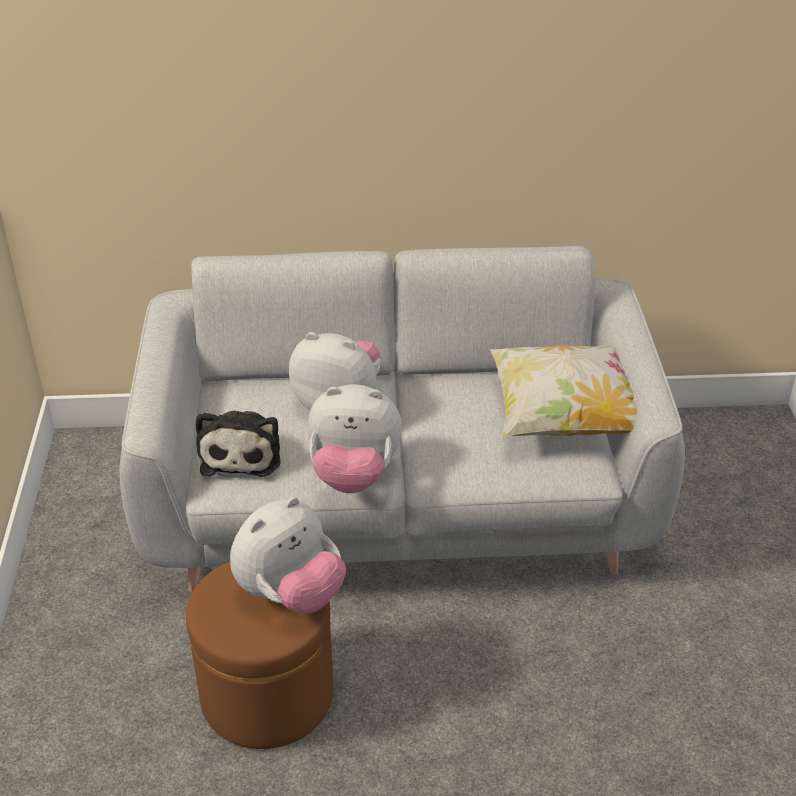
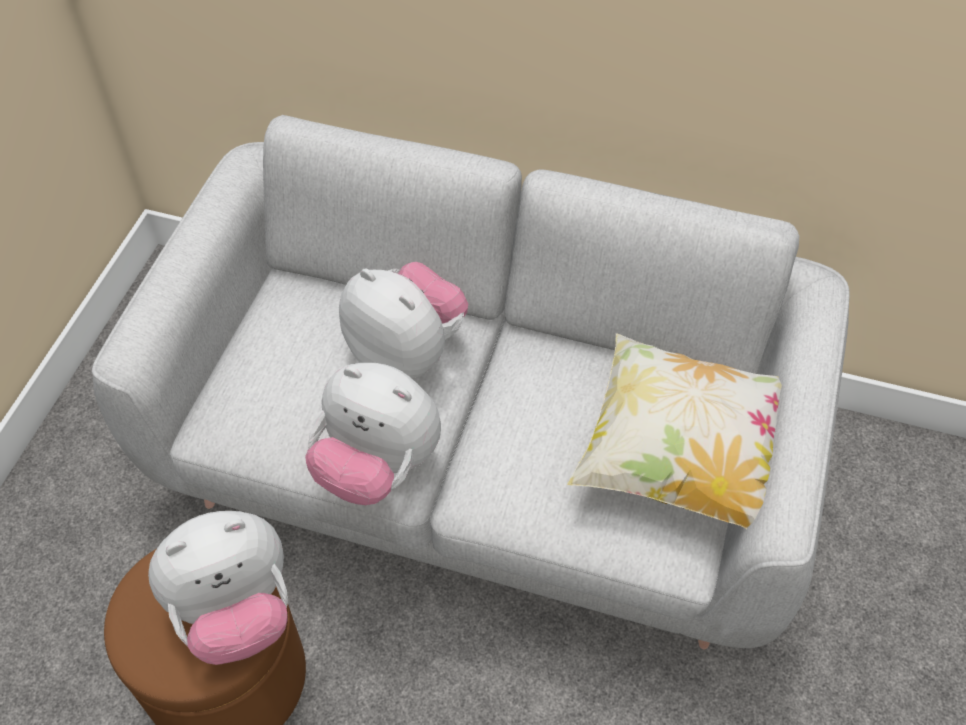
camera: 20 degrees right, 15 degrees up
(242, 453) = (261, 391): plush toy -> none

